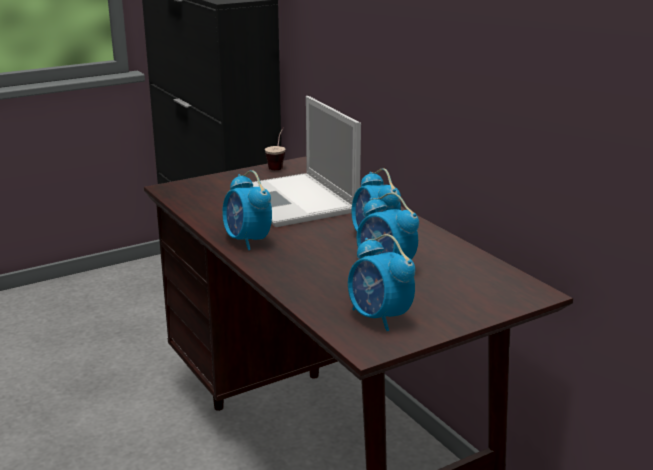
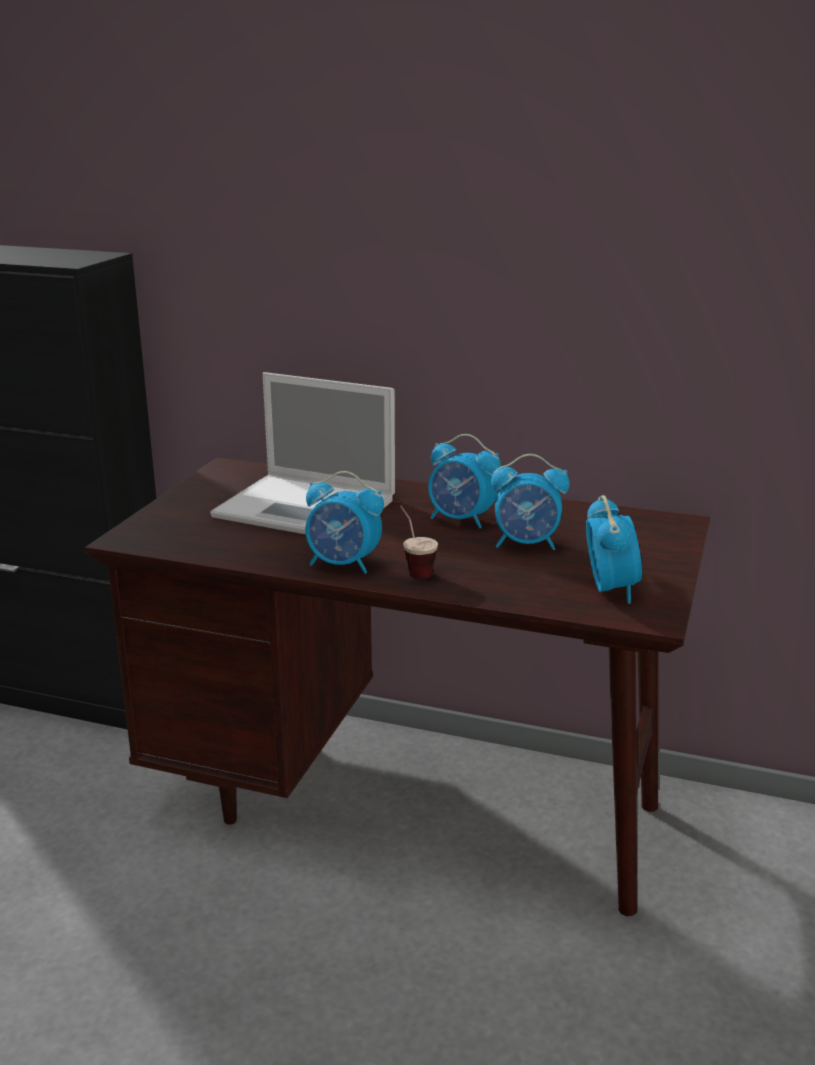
camera: 40 degrees left, 0 degrees up
(278, 166) = (207, 476): cup -> cup (414, 569)
(379, 318) = (610, 589): alarm clock -> alarm clock turned 105 degrees counterclockwise

